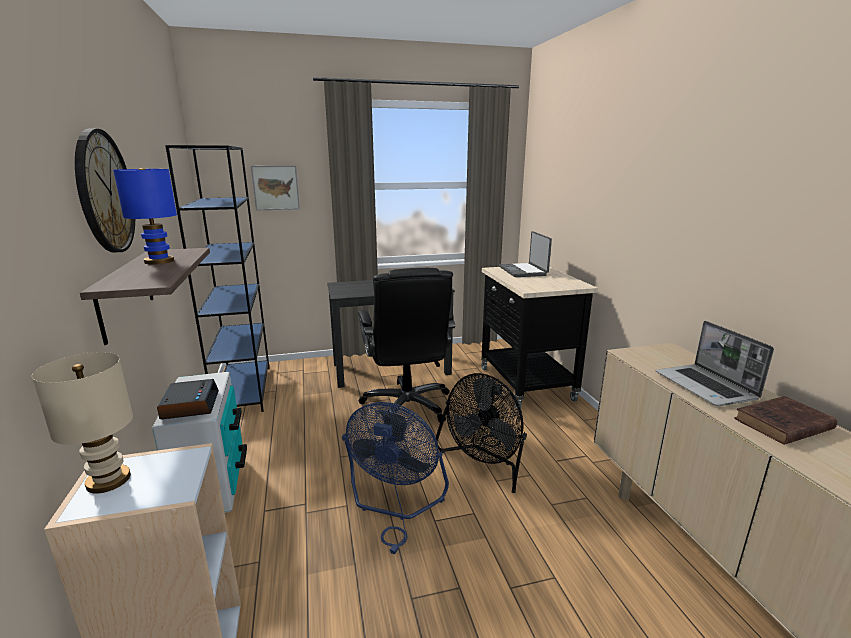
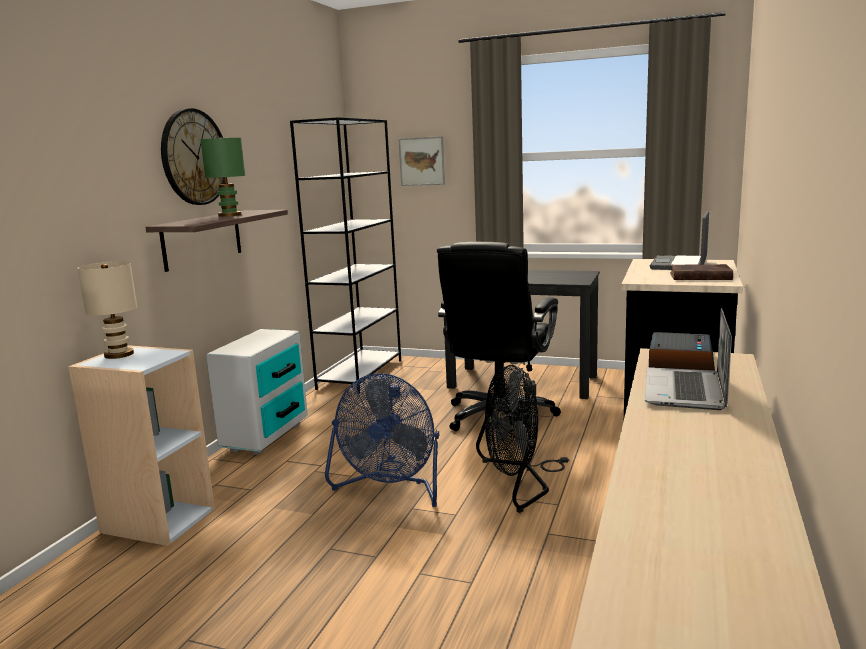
camera: 35 degrees right, 5 degrees down
(159, 261) = (230, 215): blue table lamp -> green table lamp
(190, 405) = (243, 346): alarm clock -> alarm clock (680, 361)
(243, 390) = (360, 374): blue bookcase -> white bookcase
(392, 504) = (389, 486): blue fan -> blue fan turned 150 degrees clockwise
(781, 425) = (696, 430): brown book -> brown book (698, 276)

